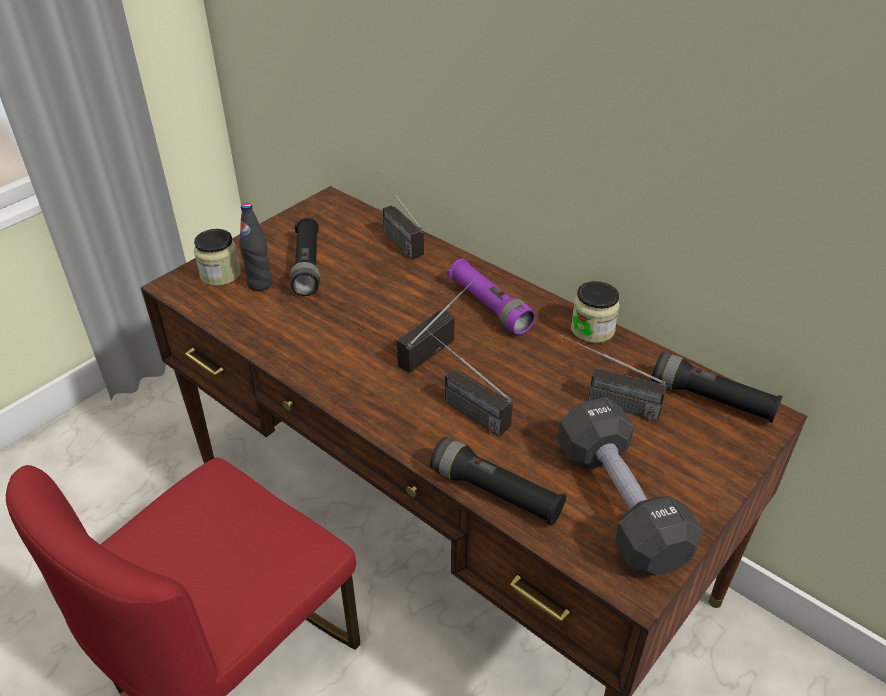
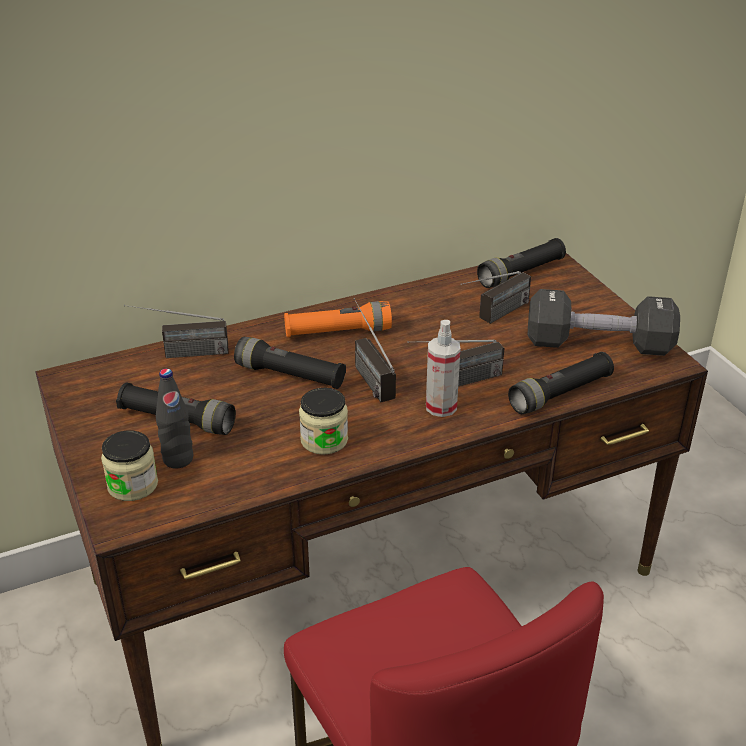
camera: 65 degrees left, 5 degrees down
(403, 301) = (290, 375): none -> black flashlight
(415, 407) = (441, 407): none -> spray bottle
(489, 306) = (338, 332): purple flashlight -> orange flashlight
(592, 329) = (408, 294): jar -> jar (324, 440)

